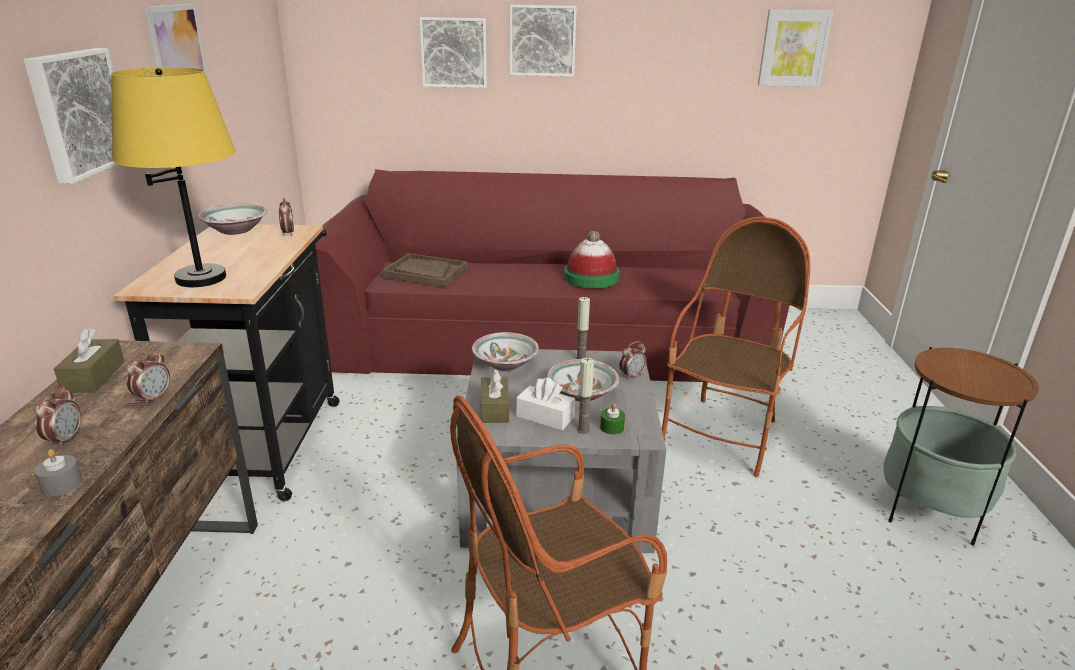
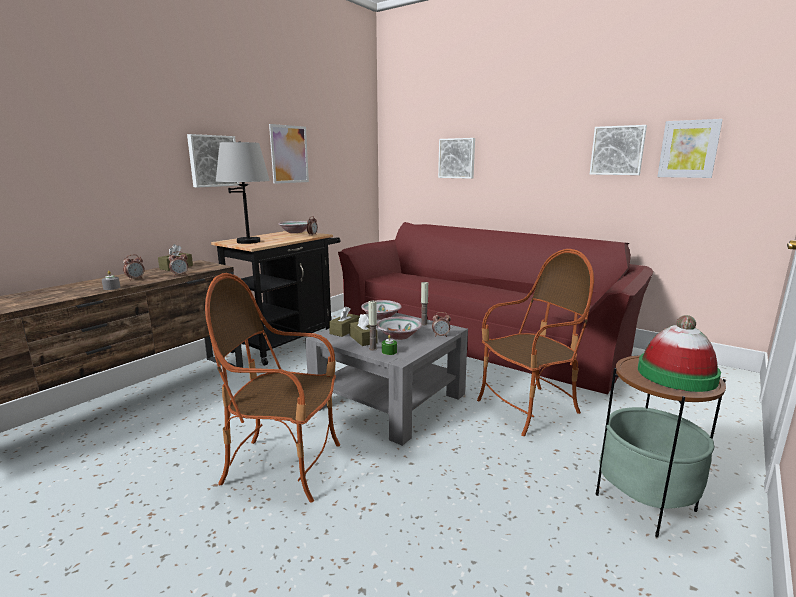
camera: 35 degrees right, 10 degrees down
(201, 278) = (249, 241): yellow table lamp -> grey table lamp
(425, 272) = (404, 277): brown tray -> none
(542, 40) = (506, 149): picture -> picture (617, 150)
(545, 417) = (363, 339): white tissue box -> brown tissue box
(591, 277) = (492, 293): hat -> hat (676, 375)

